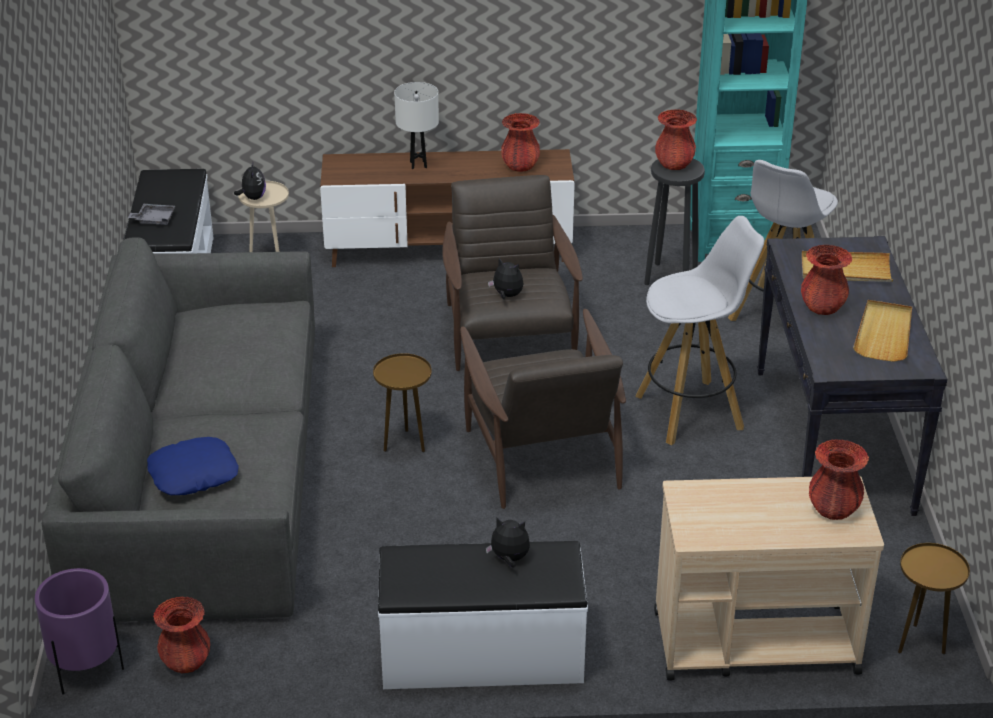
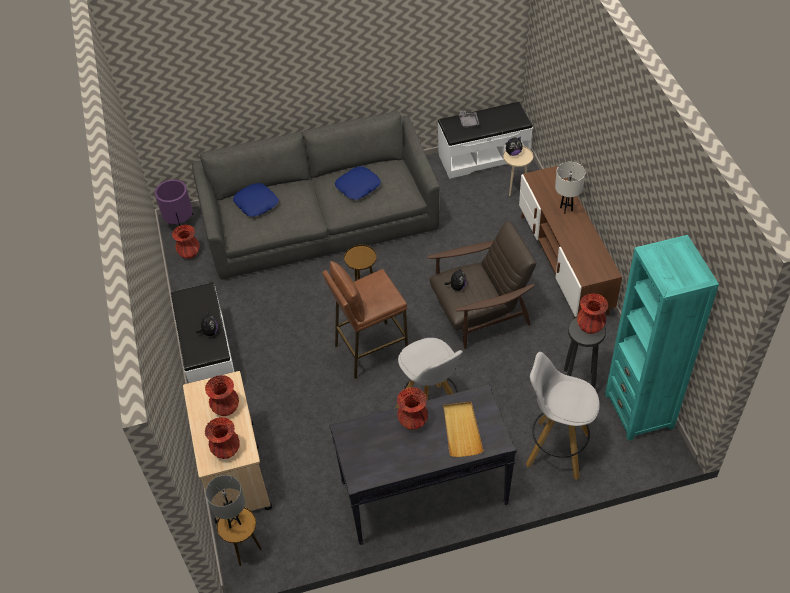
camera: 80 degrees right, 15 degrees up
(229, 351) = (358, 186): none -> blue pillow
(520, 166) = (587, 257): red vase -> red vase (226, 408)
(542, 454) = (370, 350): brown armchair -> brown stool
(884, 333) = (391, 457): beige tray -> none
(927, 570) = (234, 521): none -> grey table lamp

